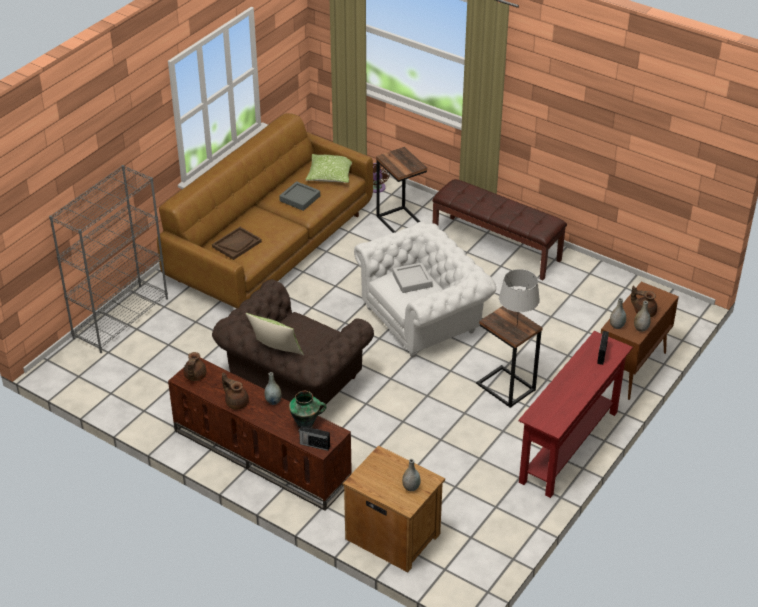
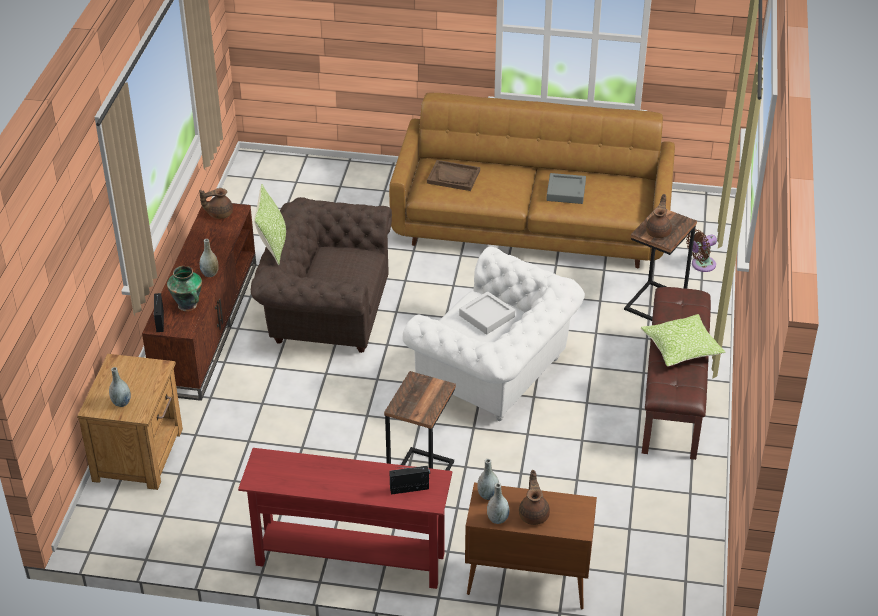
camera: 65 degrees right, 0 degrees up
(121, 317) = (349, 171): grey bookcase -> none
(236, 402) = (196, 251): brown teapot -> brown teapot (659, 232)
(330, 175) = (628, 198): pillow -> pillow (681, 348)
(516, 326) = (418, 403): grey table lamp -> none

